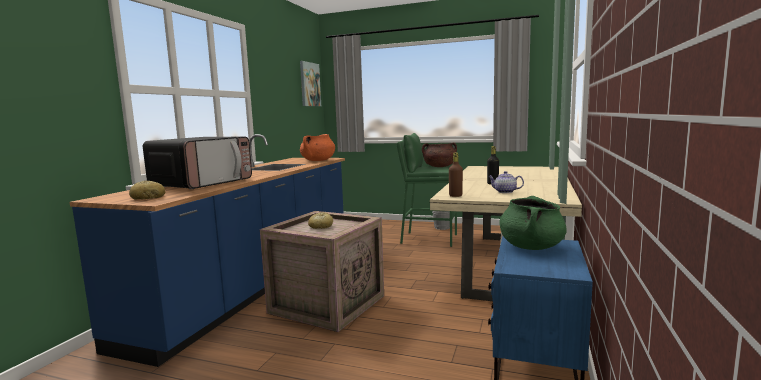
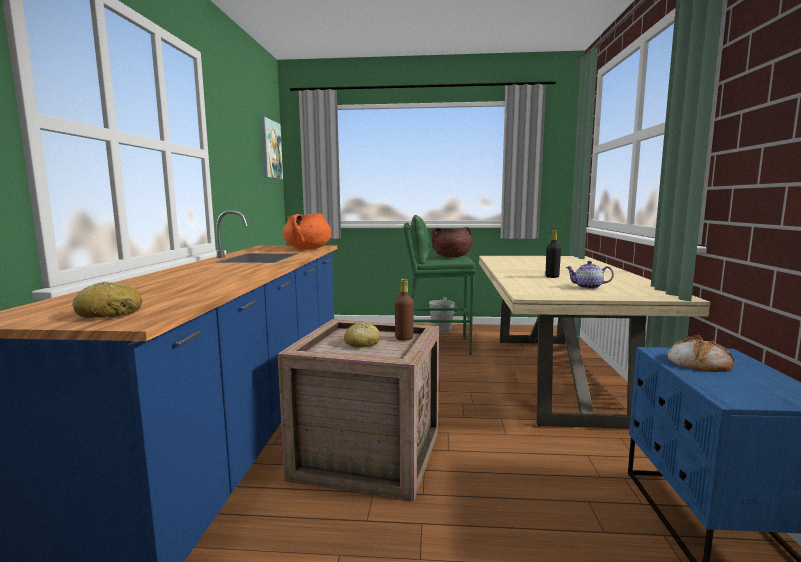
camera: 15 degrees left, 0 degrees up
(203, 184) = (181, 285): microwave -> none
(455, 196) = (538, 294): brown bottle -> brown bottle (404, 338)
(531, 247) = (698, 362): green cooking pot -> bread

